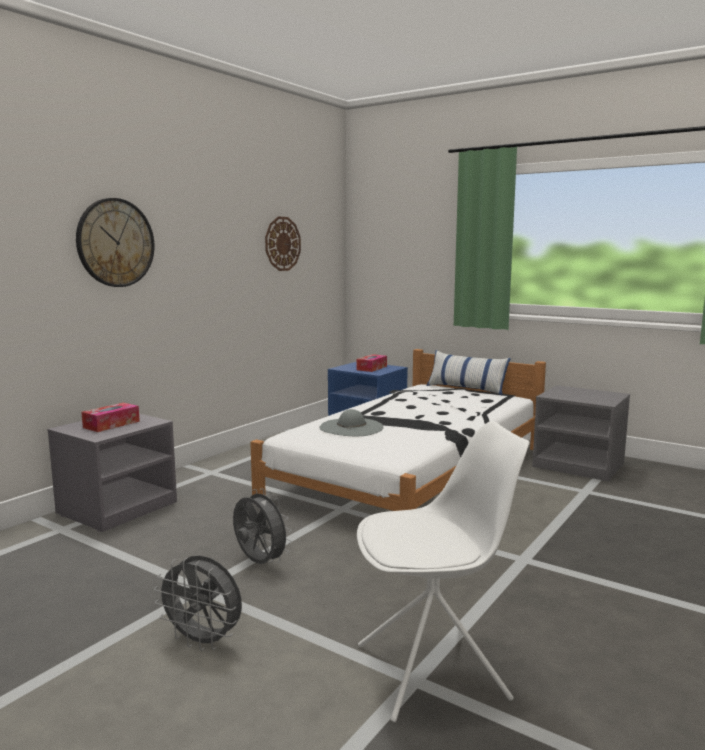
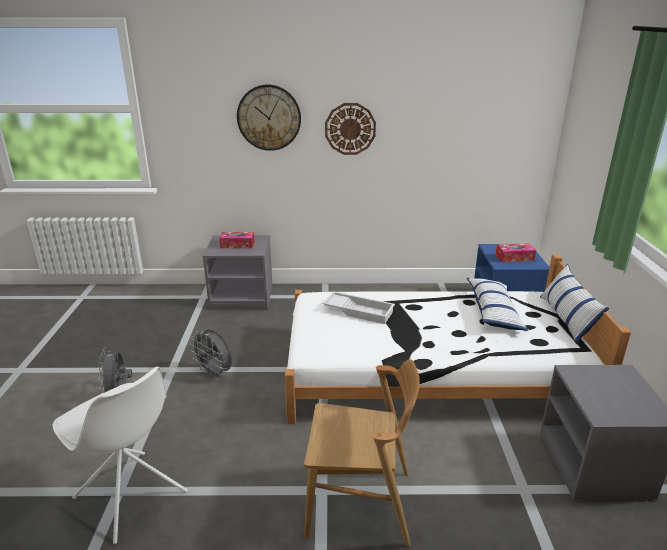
camera: 55 degrees right, 15 degrees up
(259, 563) = (215, 374): grey fan -> grey fan turned 120 degrees clockwise
(282, 243) = (455, 117): wall clock -> wall clock (350, 129)
(351, 427) = (359, 311): grey hat -> white tray
(428, 398) = (493, 312): none -> pillow
(555, 548) = (360, 504): none -> brown chair

